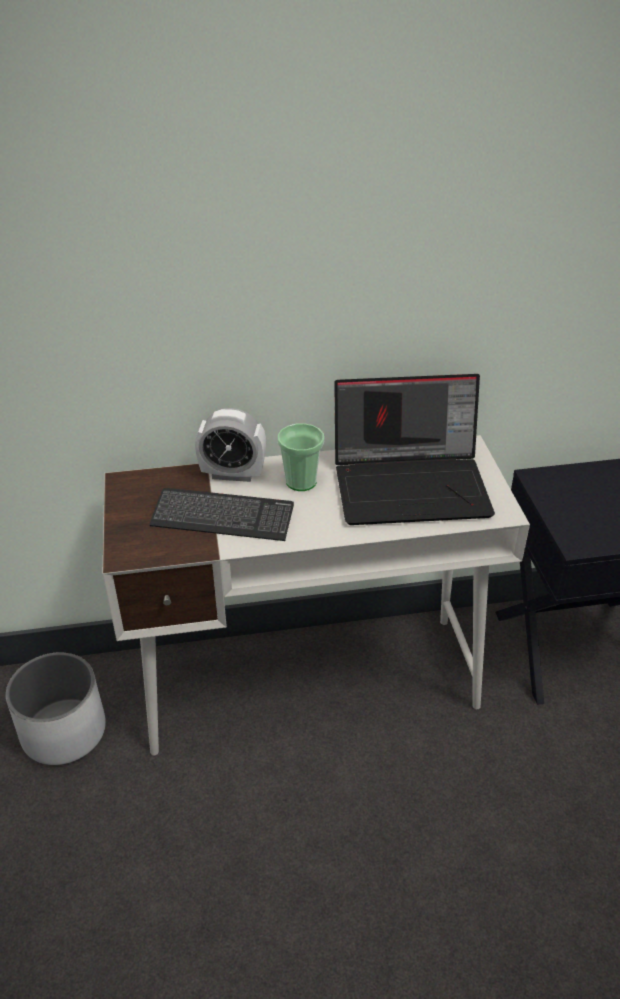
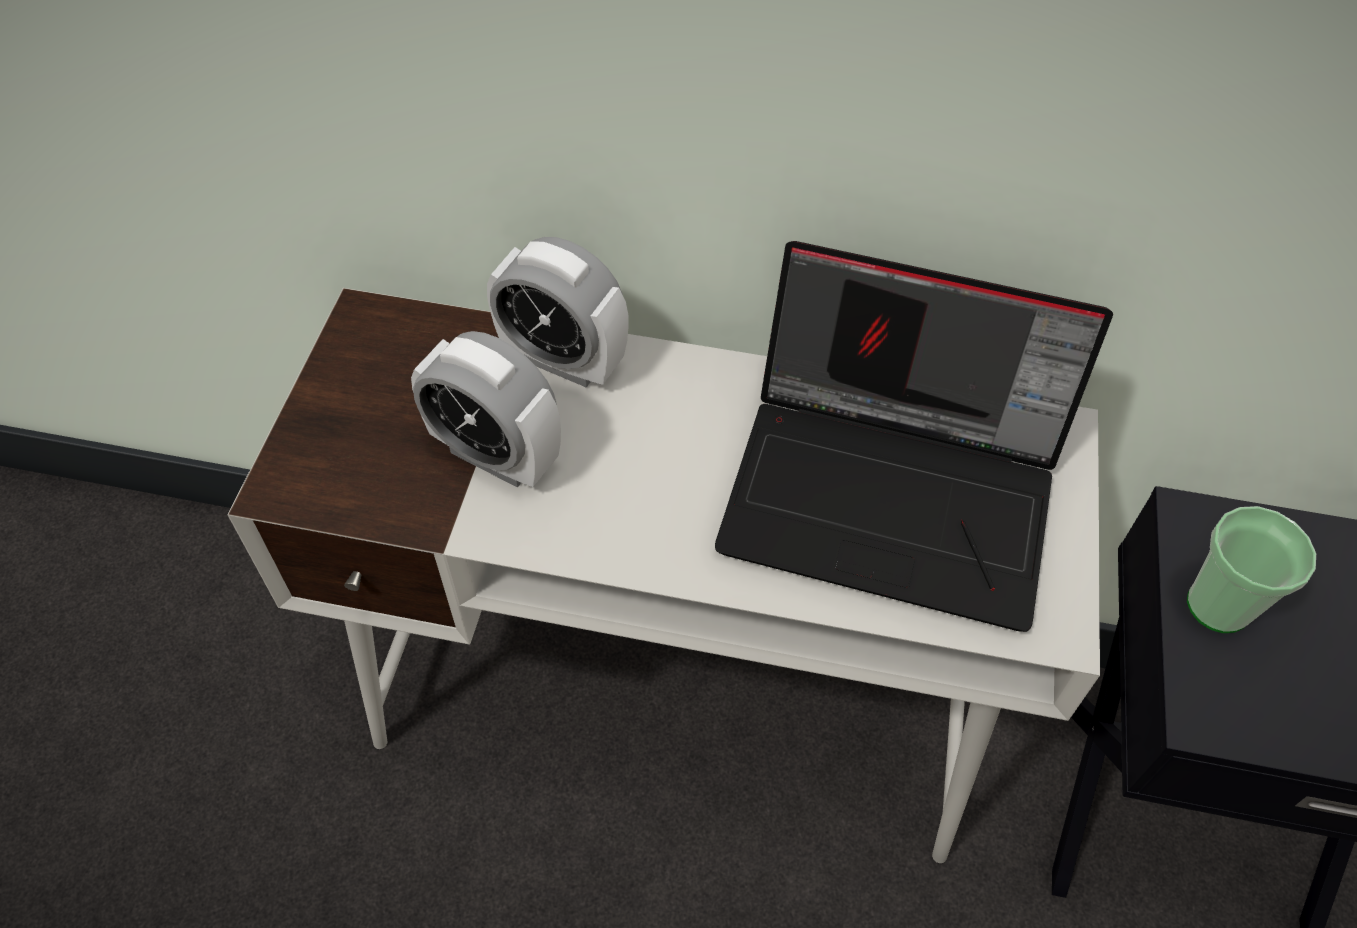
camera: 20 degrees right, 15 degrees up
(63, 731) = (264, 655): white planter -> none
(222, 517) = (496, 455): keyboard -> alarm clock
(301, 482) = (680, 417): cup -> cup (1218, 606)

